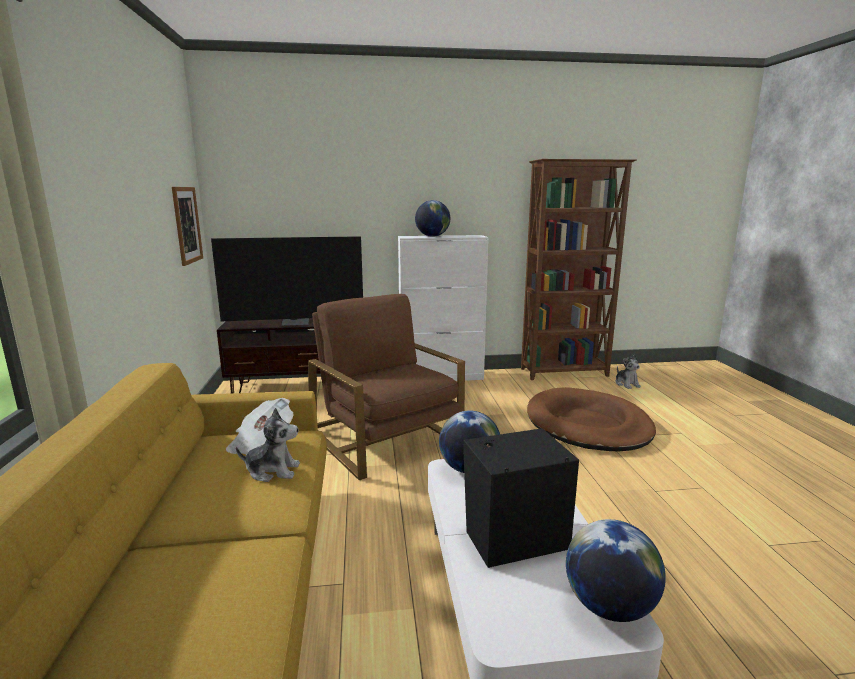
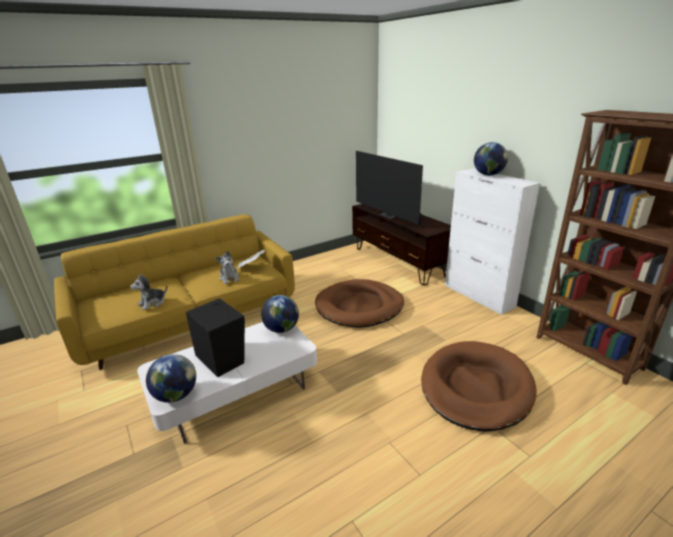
camera: 65 degrees right, 10 degrees up
(187, 225) = (349, 140): picture -> none
(386, 438) = (359, 306): brown armchair -> brown dog bed
(626, 384) = (621, 401): plush toy -> plush toy (152, 303)

